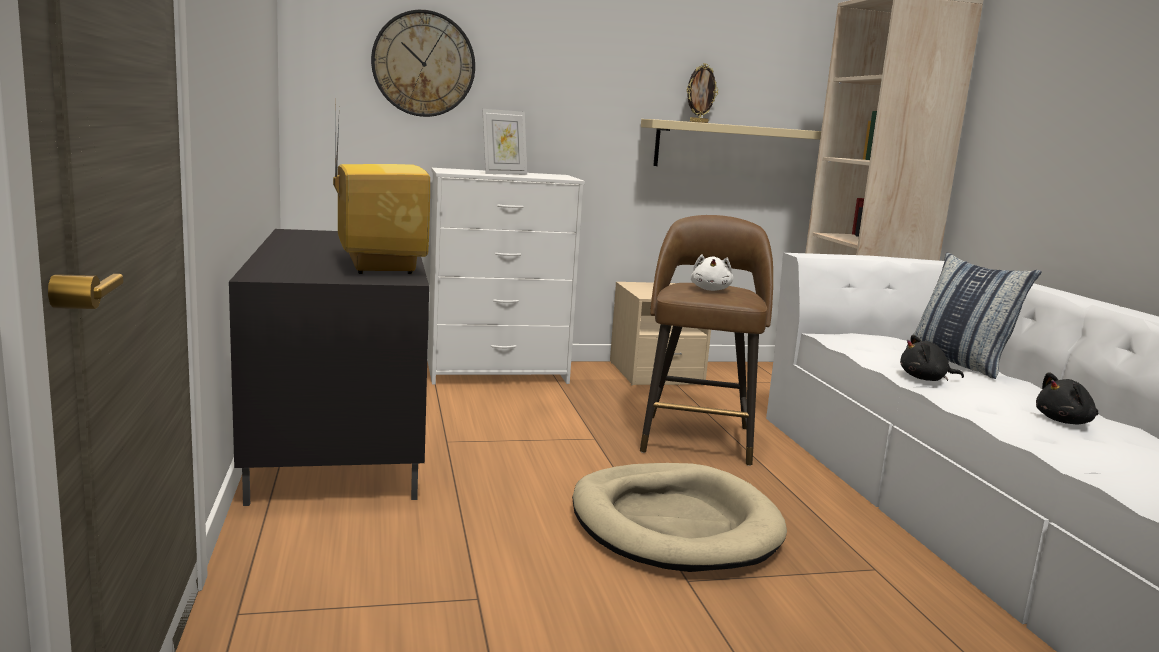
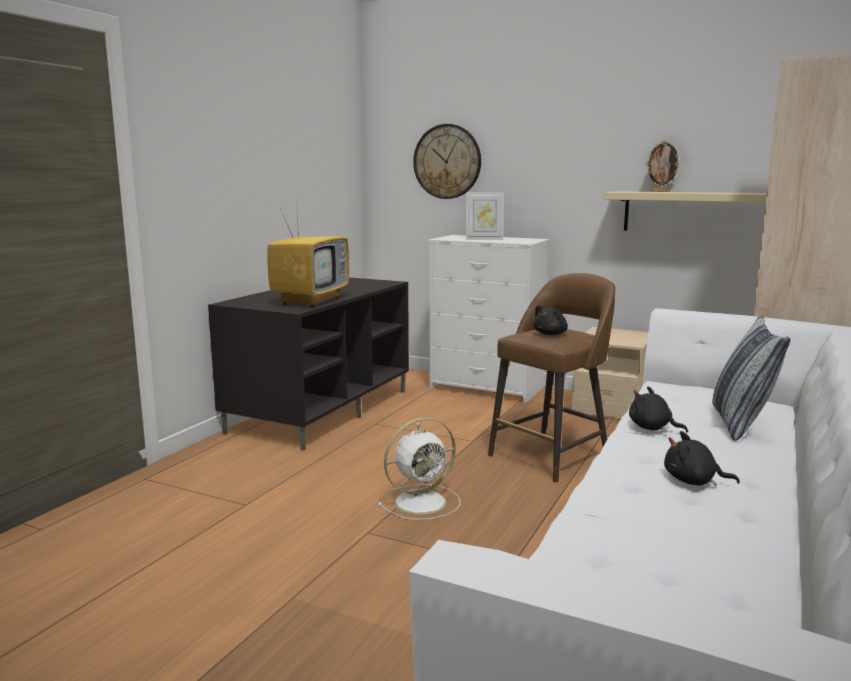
camera: 40 degrees right, 0 degrees up
(674, 524) = (422, 501): beige dog bed -> white fan
(710, 289) = (551, 334): white plush toy -> black plush toy

